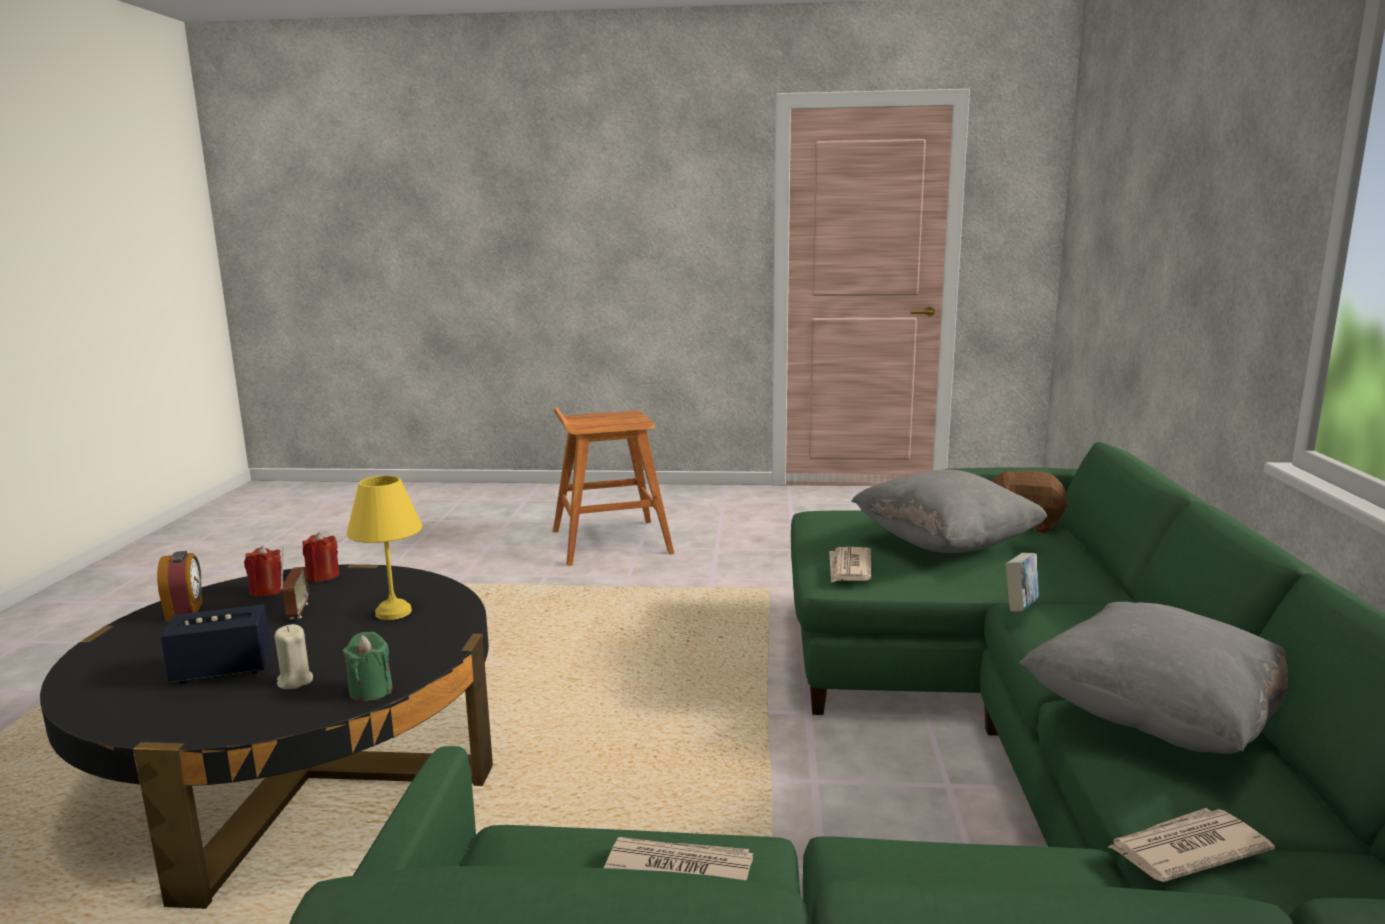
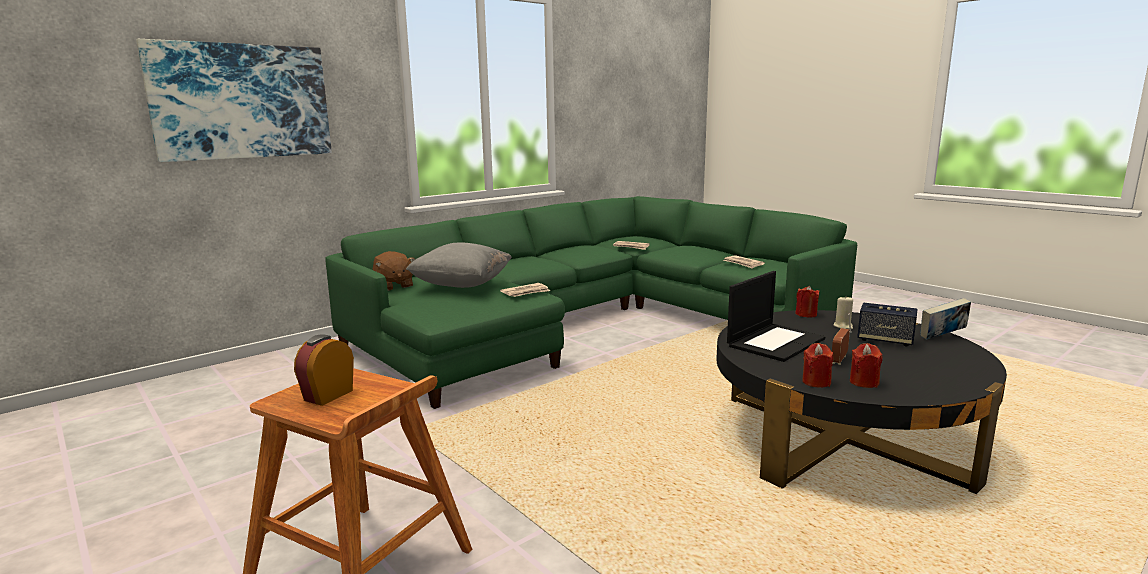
camera: 135 degrees left, 0 degrees up
(185, 611) = (928, 383): alarm clock -> alarm clock (327, 395)
(370, 691) = (806, 314): green candle -> red candle
(394, 613) = (775, 342): yellow table lamp -> laptop
(1020, 609) = (518, 270): book -> book (942, 337)
(1157, 721) = (576, 253): grey pillow -> none
(1179, 220) = (242, 101): none -> picture

